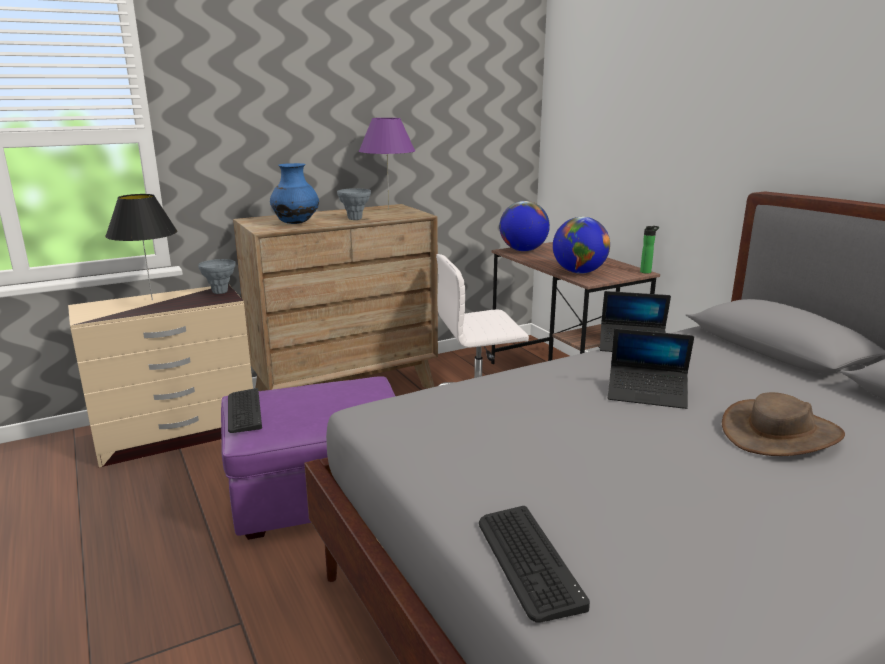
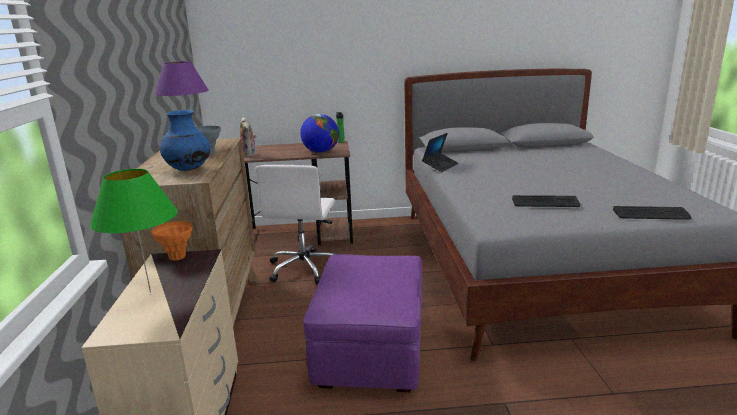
camera: 65 degrees left, 0 degrees up
(152, 300) = (150, 292): black table lamp -> green table lamp
(220, 292) = (177, 257): grey vase -> orange vase
(244, 411) = (356, 308): keyboard -> keyboard (545, 202)
(523, 250) = (249, 155): globe -> plush toy
(647, 394) = (503, 173): laptop -> none
(781, 433) = (550, 164): brown hat -> none

